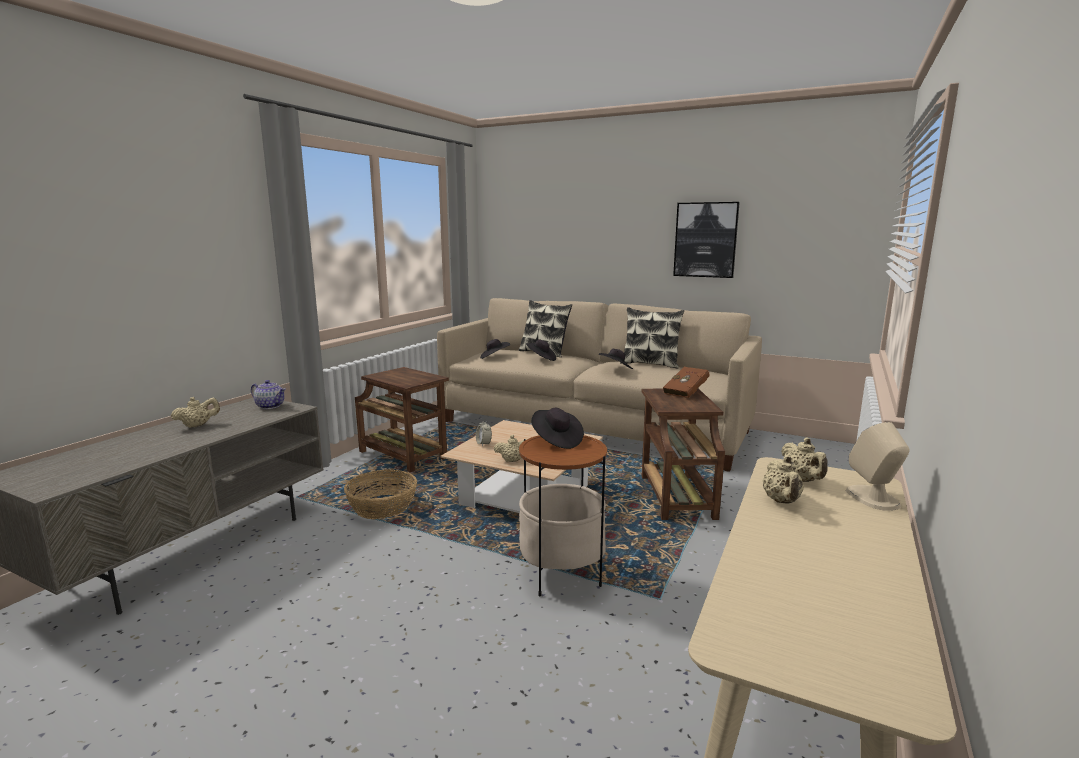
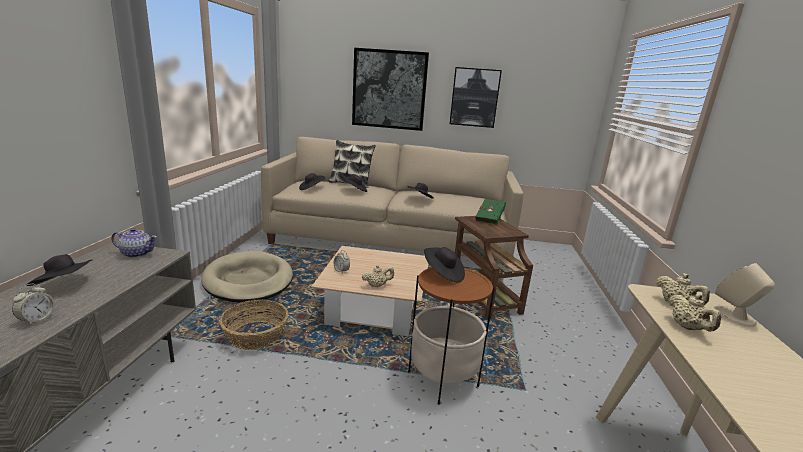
camera: 20 degrees left, 5 degrees up
(162, 447) = (37, 319): none -> alarm clock
(198, 425) = (65, 285): beige teapot -> black hat
(404, 456) = (248, 281): brown side table -> beige dog bed
(598, 237) = (389, 89): none -> picture
(650, 364) = (439, 193): pillow -> none
(687, 393) = (490, 219): brown book -> green book

